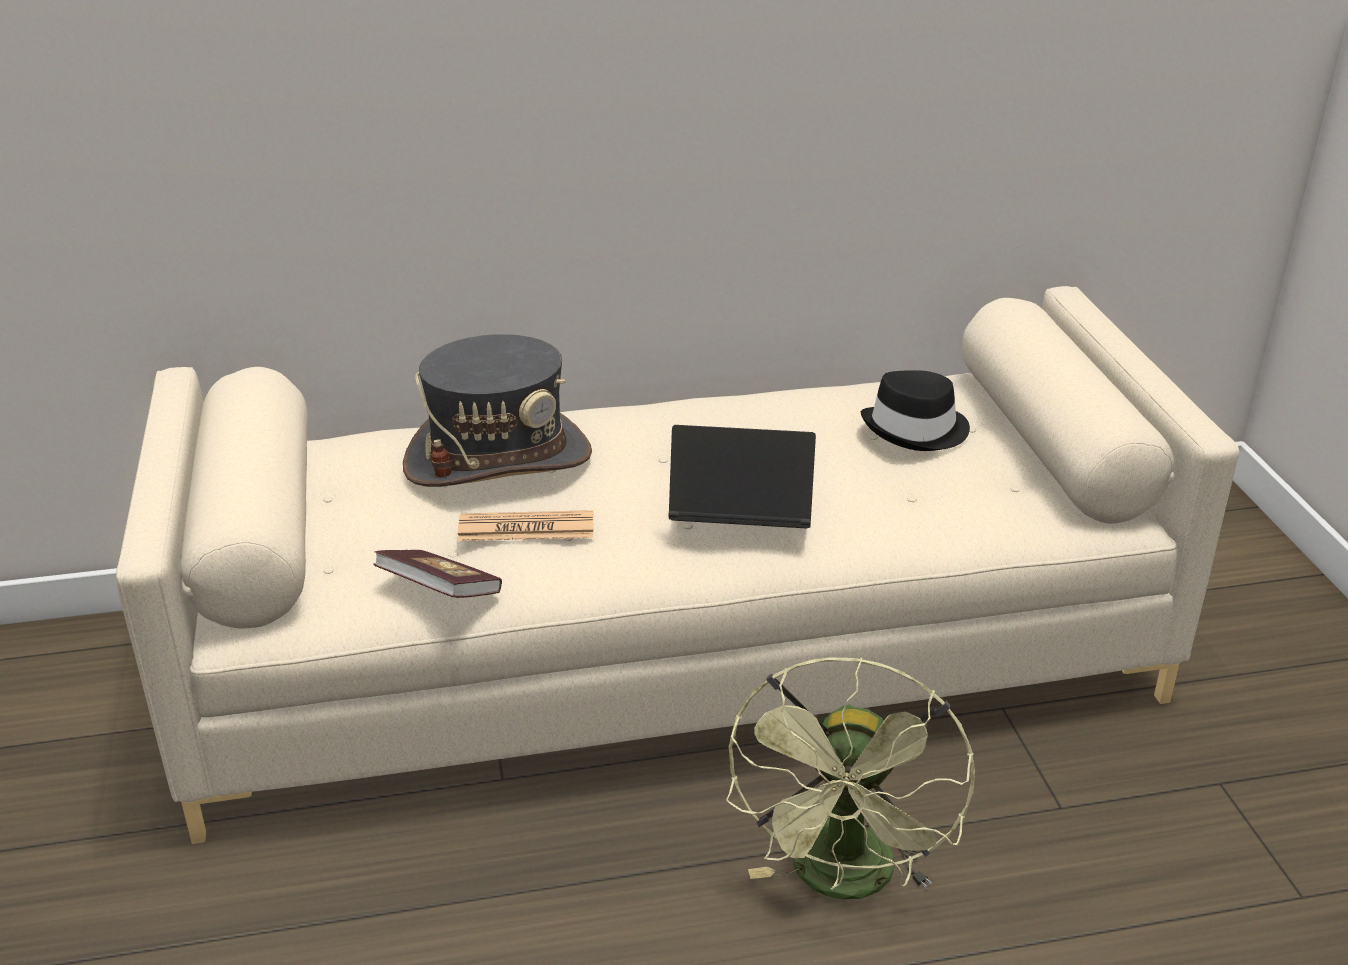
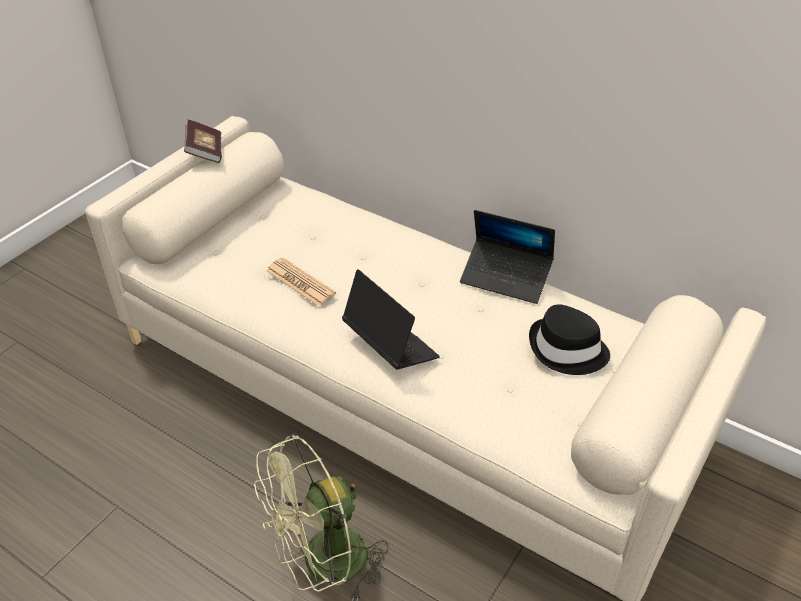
camera: 45 degrees right, 10 degrees up
(440, 593) = (225, 292): book -> book (205, 152)
(498, 459) = (341, 238): grey hat -> none
(754, 400) = (506, 277): none -> laptop

